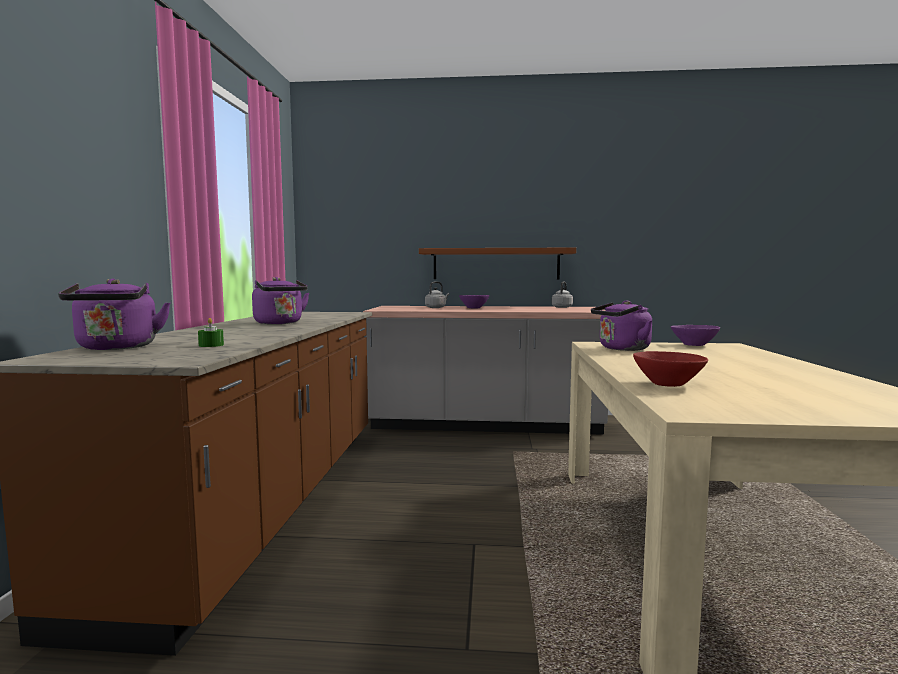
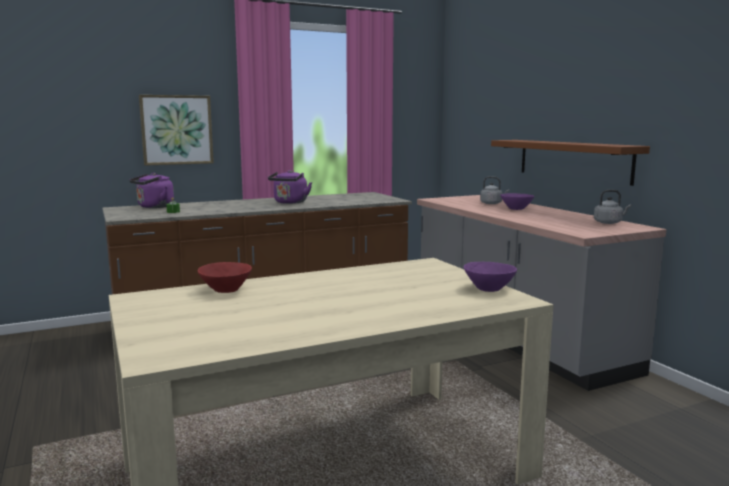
camera: 60 degrees right, 5 degrees up
(72, 203) = (176, 130): none -> picture
(622, 349) = (403, 271): purple kettle -> none

